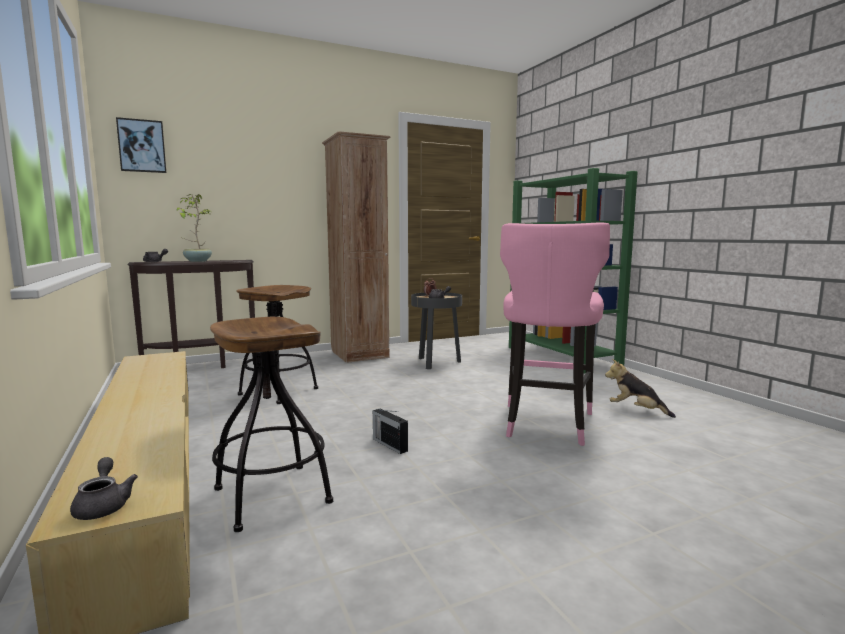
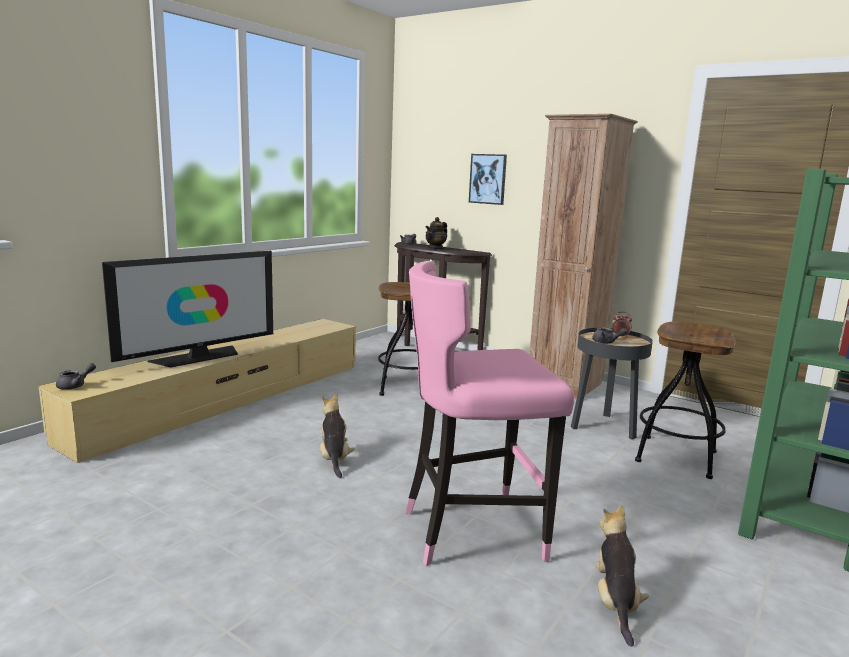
camera: 60 degrees right, 5 degrees up
(139, 418) = (199, 357): none -> television
(142, 146) = (420, 139): picture -> picture (488, 179)
(197, 261) = (436, 248): potted plant -> teapot
(272, 494) = (218, 441): brown stool -> brown stool (676, 456)
(389, 444) = (334, 458): radio -> plush toy

